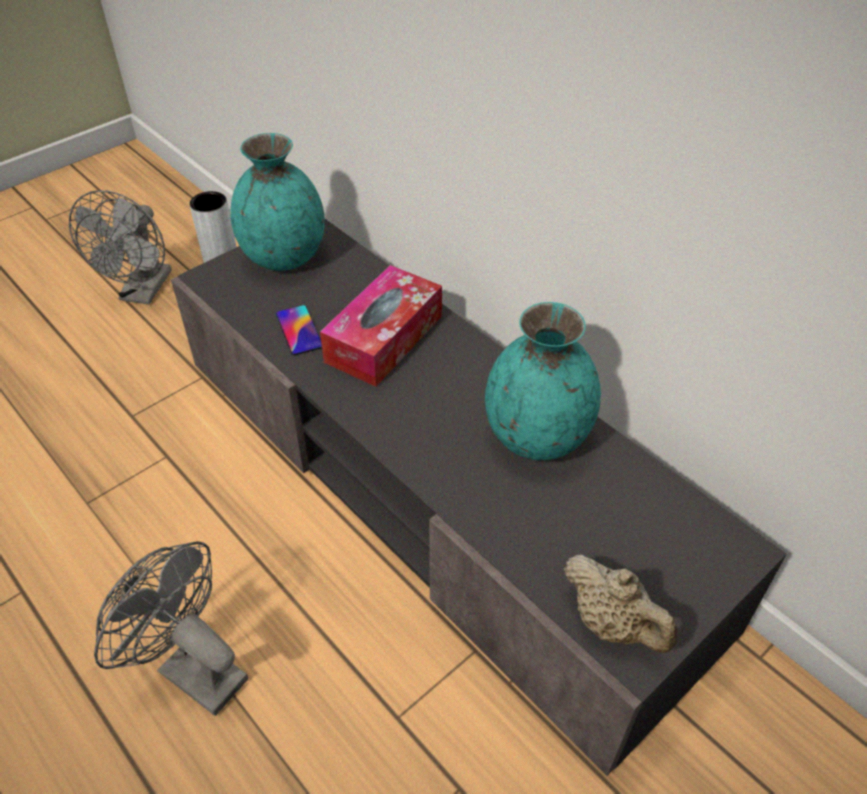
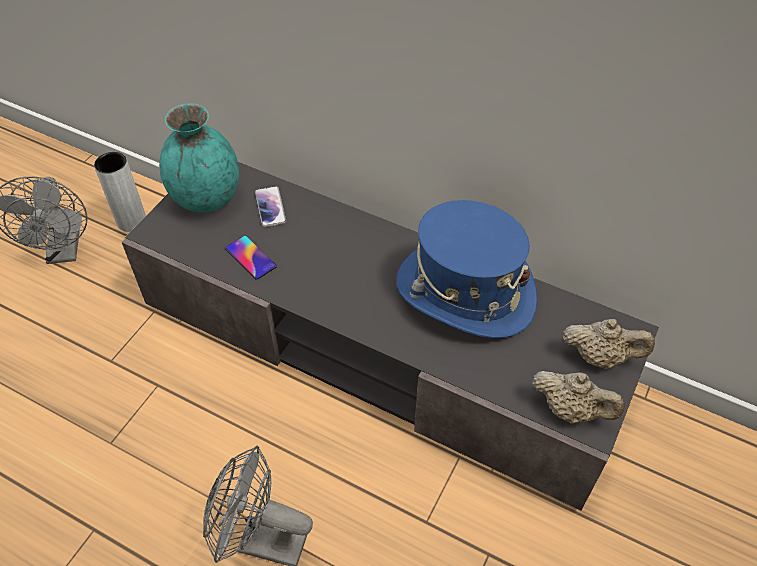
camera: 20 degrees left, 5 degrees up
(349, 283) = (270, 207): none -> phone
(384, 338) = (320, 246): tissue box -> none
(535, 436) = (465, 292): turquoise vase -> blue hat
(684, 568) = (600, 357): none -> beige teapot

